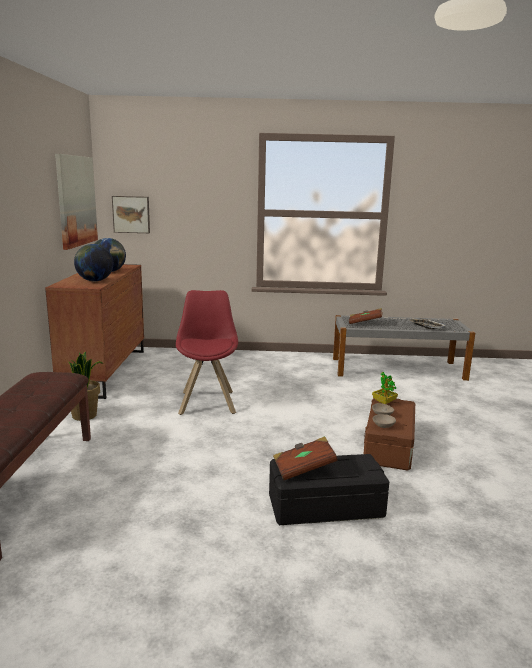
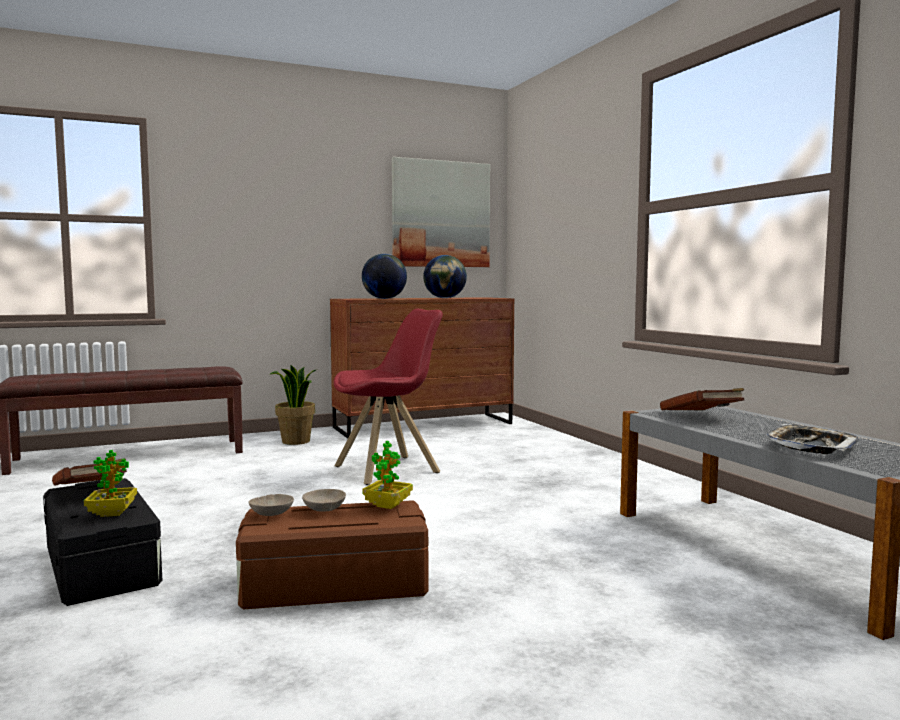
camera: 65 degrees right, 10 degrees down
(131, 214) = (528, 233): picture -> none
(360, 463) = (112, 513): none -> potted plant

